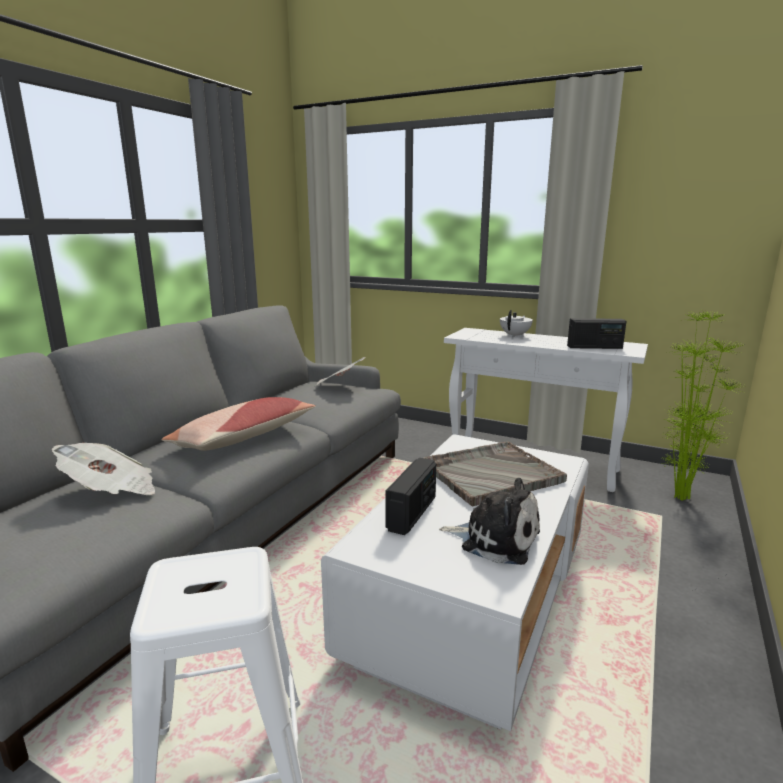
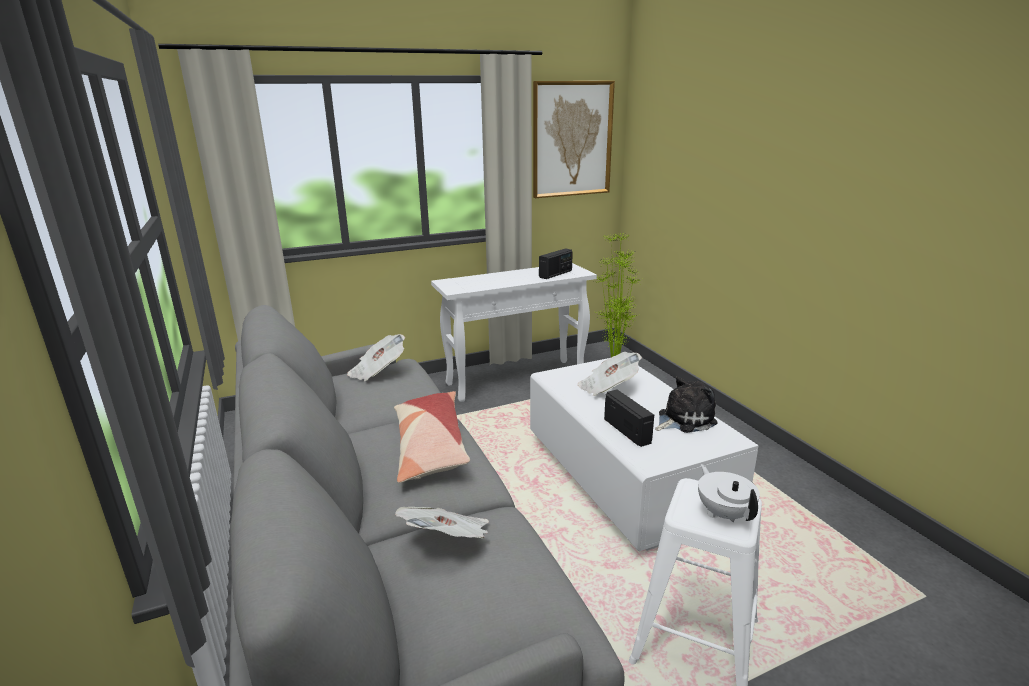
camera: 50 degrees left, 5 degrees up
(490, 474) = (608, 387): grey tray -> newspaper
(515, 336) = (487, 278): white teapot -> white teapot (724, 513)
(690, 182) = (572, 139): none -> picture

